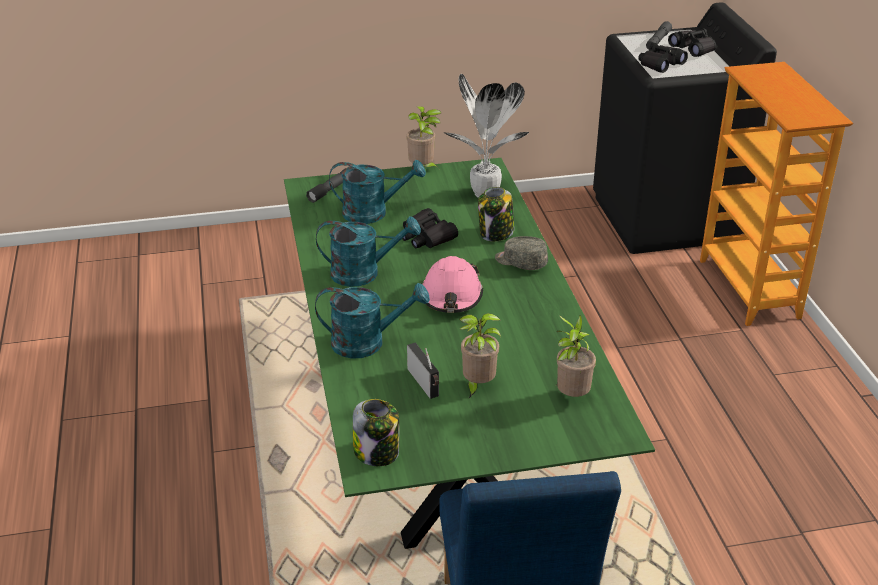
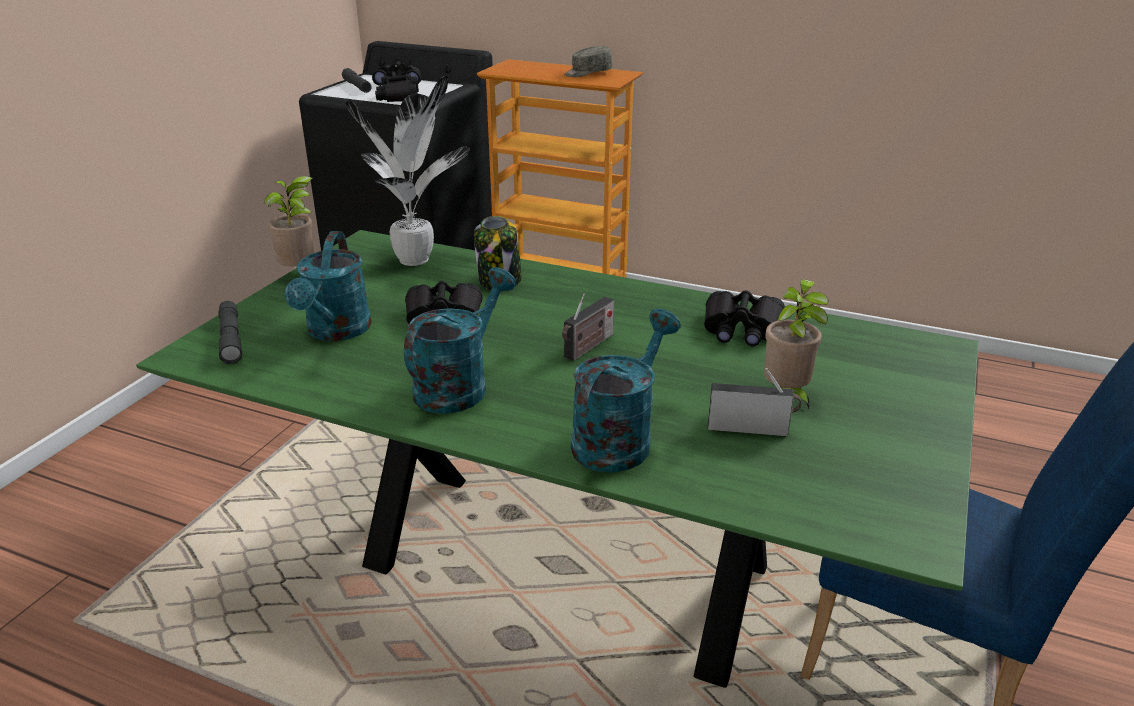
camera: 55 degrees left, 5 degrees down
(373, 213) = (336, 332): turquoise watering can -> turquoise watering can turned 150 degrees clockwise
(377, 452) = (878, 520): jar -> none
(451, 296) = (587, 347): pink hard hat -> radio
(520, 262) = (573, 288): grey cap -> grey cap (587, 73)
(543, 343) = (741, 329): none -> black binoculars
(571, 396) = (853, 349): potted plant -> none

